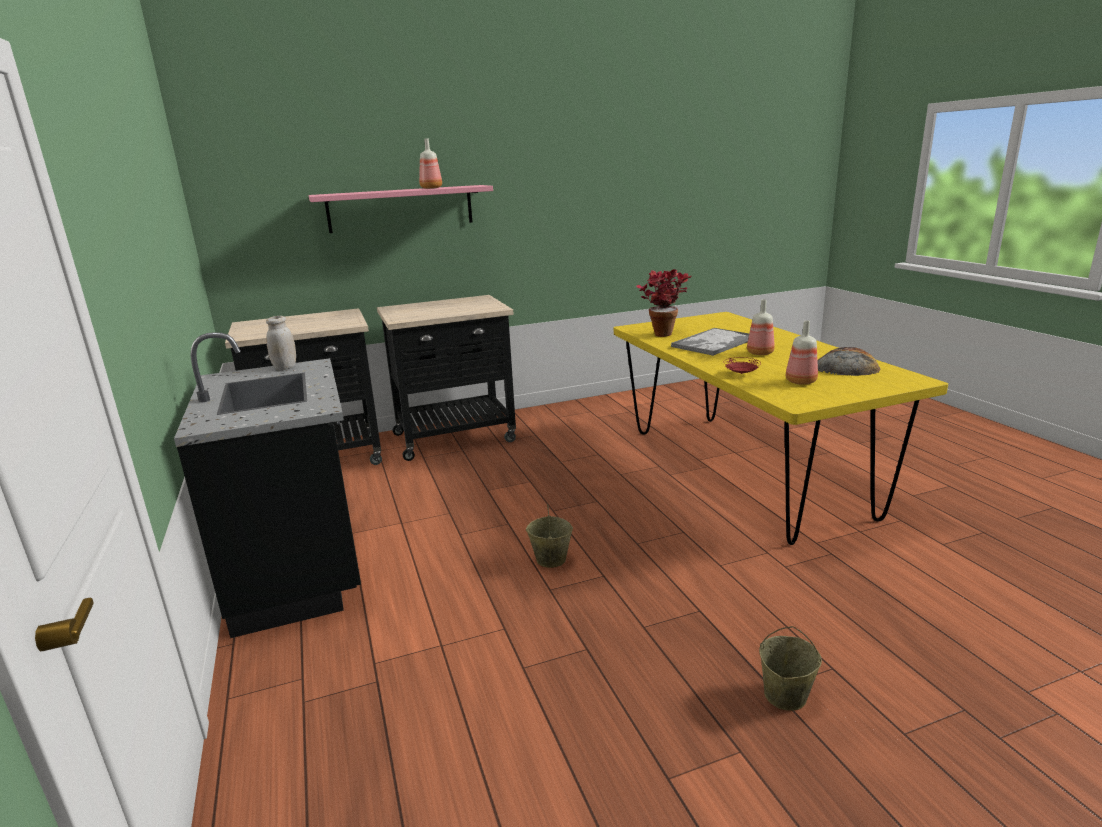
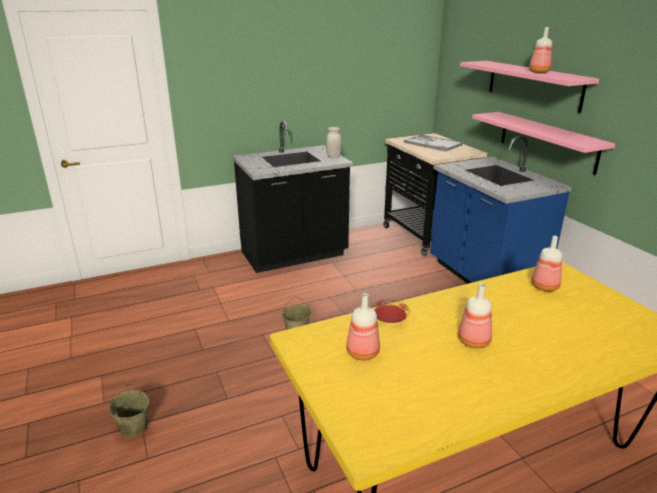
camera: 85 degrees right, 5 degrees up
(441, 263) = (547, 141): none -> pink shelf
(455, 437) = (483, 279): black cart -> blue counter
(662, 333) = (544, 286): potted plant -> bottle
(713, 343) = (510, 315): tray -> tray (432, 143)
(846, 367) = (423, 399): bread -> none

